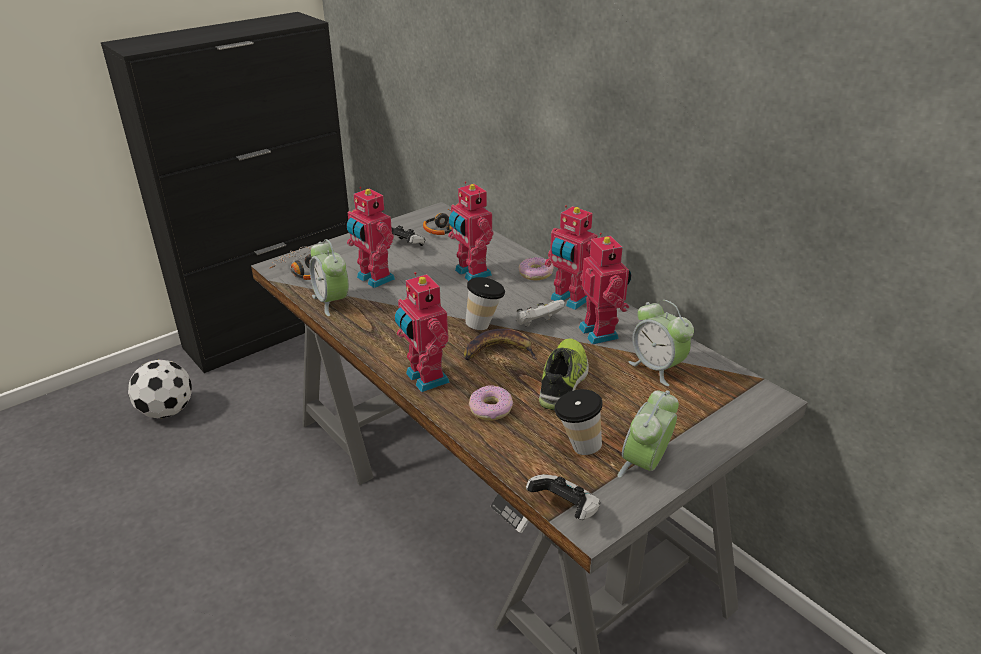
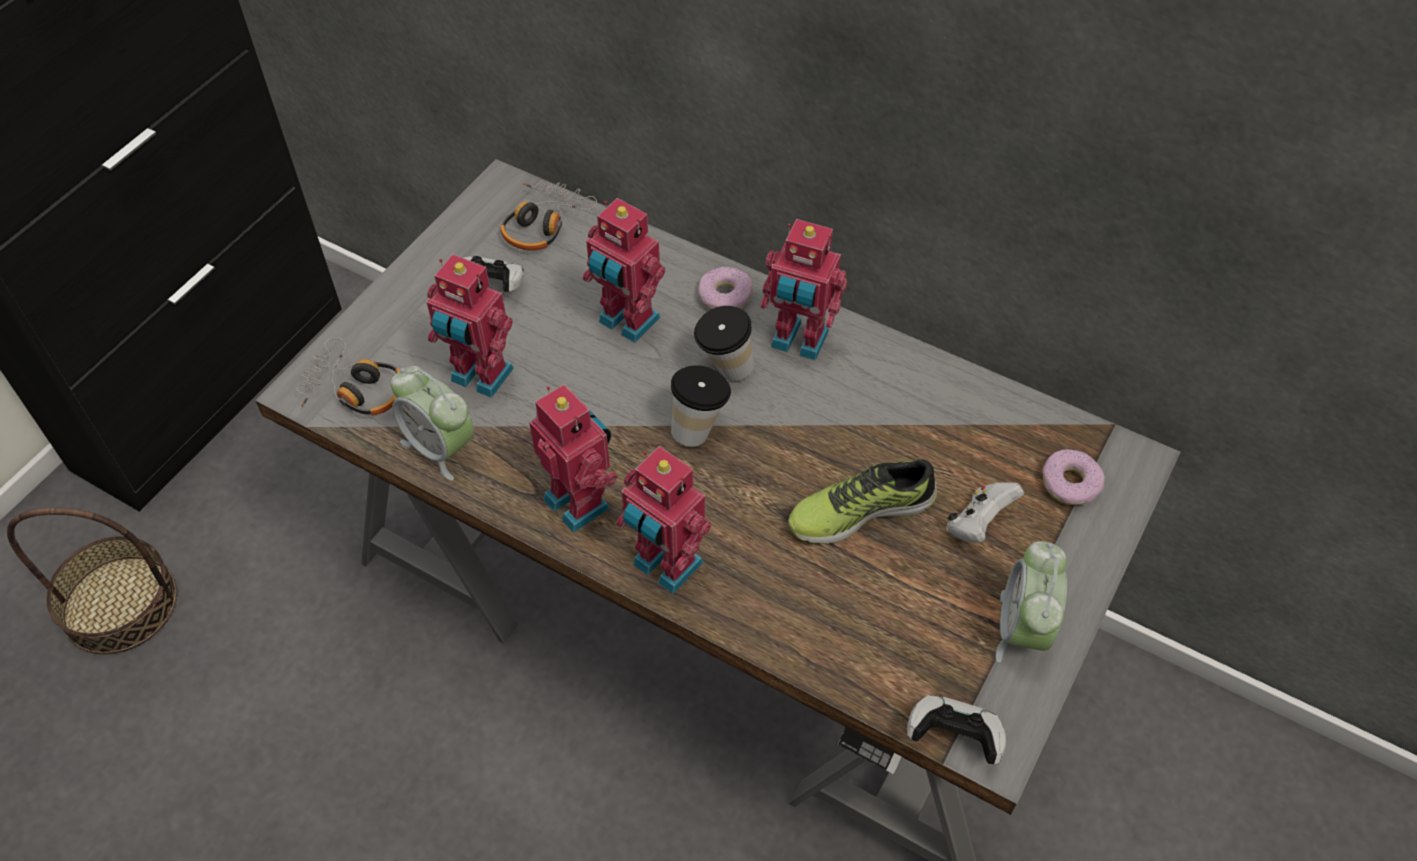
camera: 20 degrees left, 20 degrees up
(167, 411) = (120, 604): football -> basket
(491, 409) = (784, 594): donut -> donut (1070, 483)
(499, 352) = (745, 479): banana -> none
(537, 324) = (775, 405): white game controller -> white game controller (978, 524)
(564, 381) = (860, 510): shoe -> shoe turned 105 degrees counterclockwise
(576, 446) = (925, 626): cup -> cup (724, 371)
(601, 332) = (871, 397): toy robot -> toy robot (580, 501)
(657, 368) = (973, 447): alarm clock -> none

